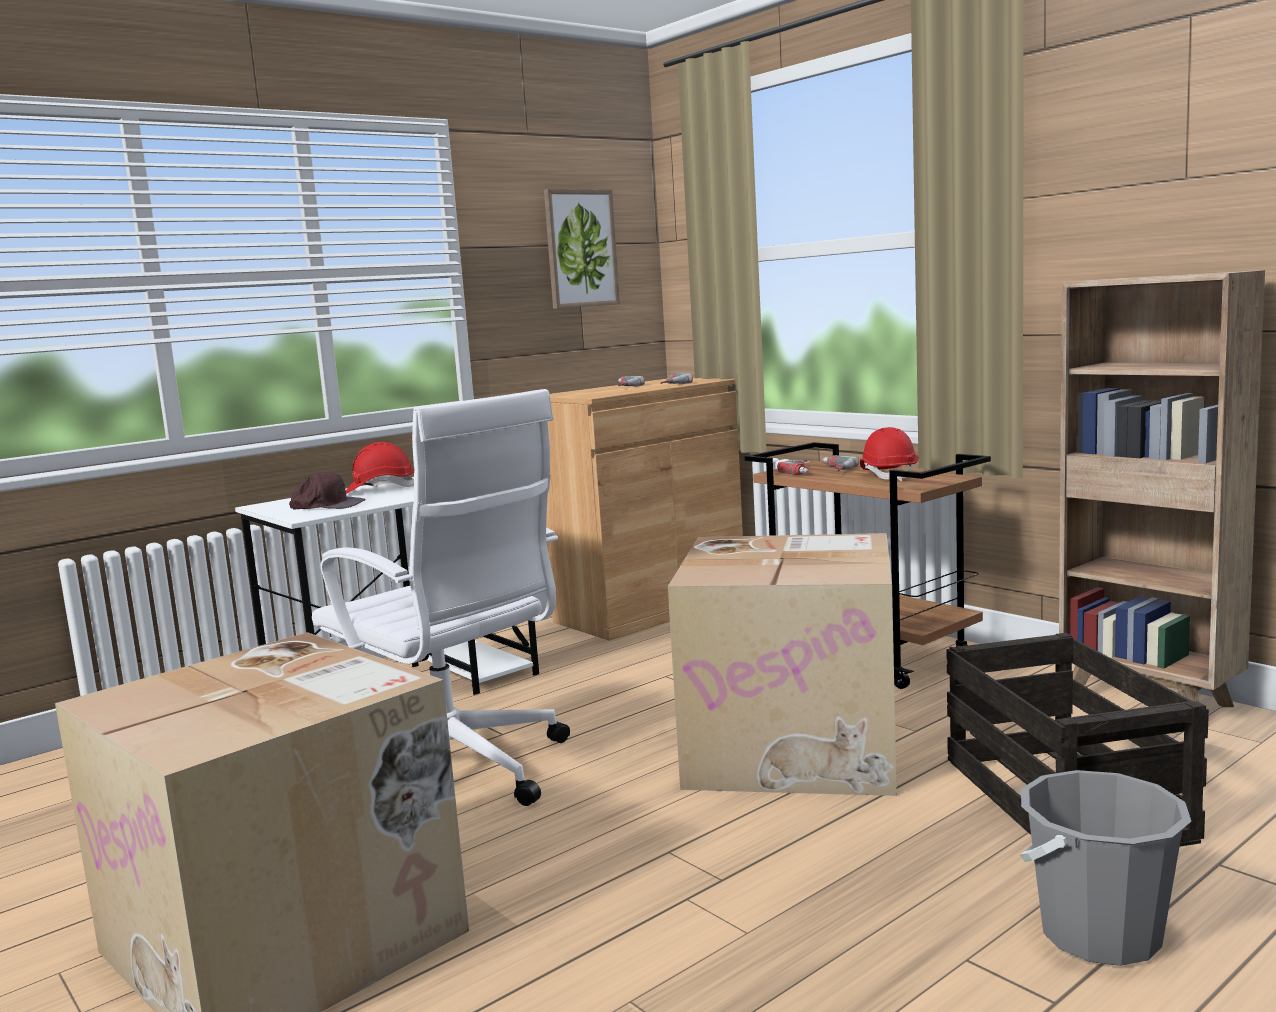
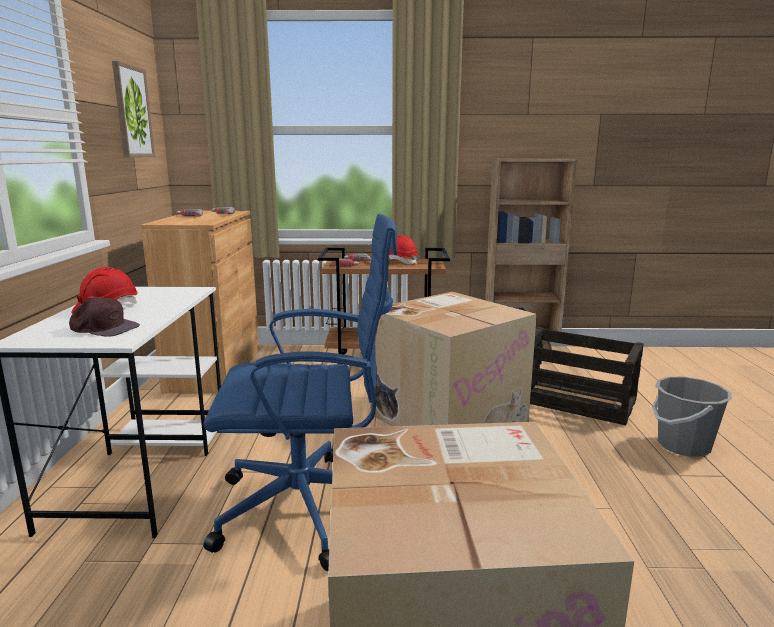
camera: 50 degrees left, 5 degrees up
(327, 505) = (104, 328): brown cap -> brown cap turned 60 degrees clockwise
(455, 773) = (309, 508): white office chair -> blue office chair

